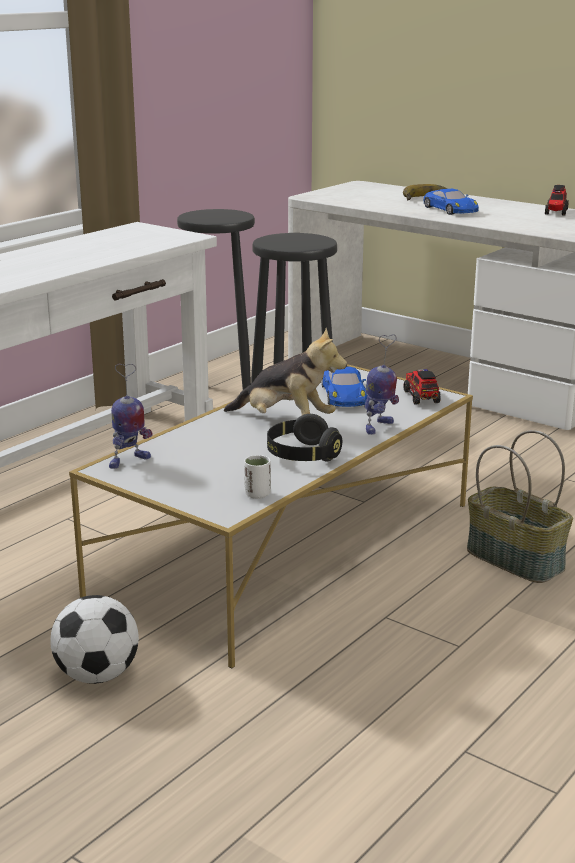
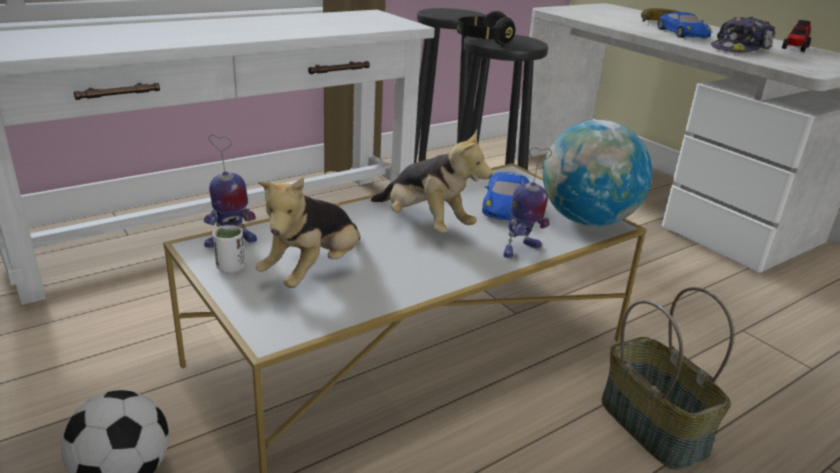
camera: 15 degrees right, 5 degrees up
(220, 470) = (313, 272): none -> plush toy
(257, 494) = (328, 314): white cup -> white cup (230, 267)
(302, 455) = (414, 270): black headphones -> black headphones (483, 41)
(421, 396) = (587, 220): toy truck -> globe
(509, 220) = (740, 49): none -> cap

